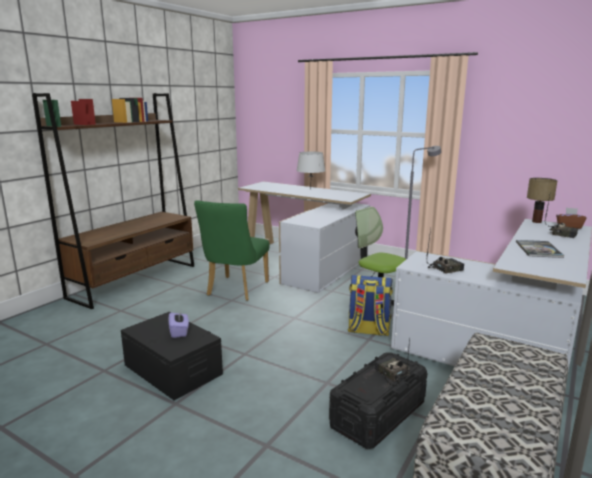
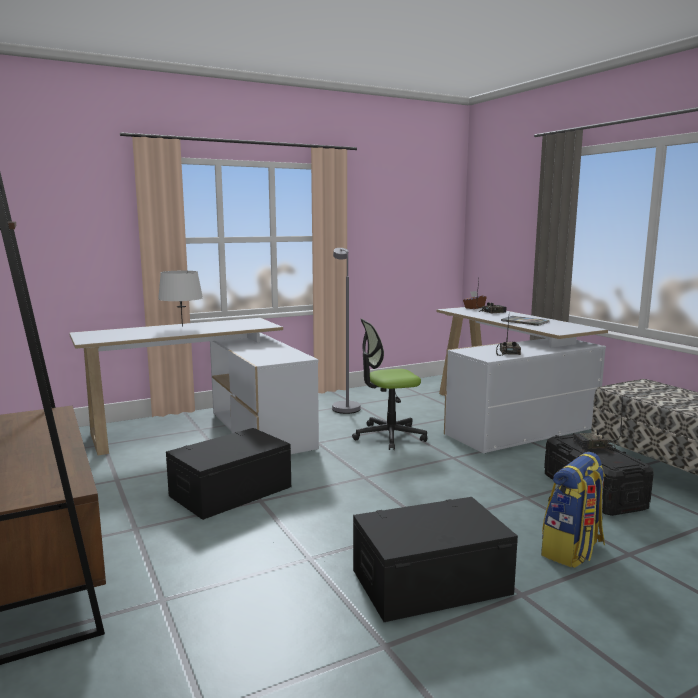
camera: 60 degrees left, 5 degrees down
(179, 332) = (433, 517): purple tissue box -> none
(235, 290) = (230, 491): green chair -> black storage box
(368, 331) = (435, 453): backpack -> backpack (572, 551)
(536, 221) = (450, 309): table lamp -> none

